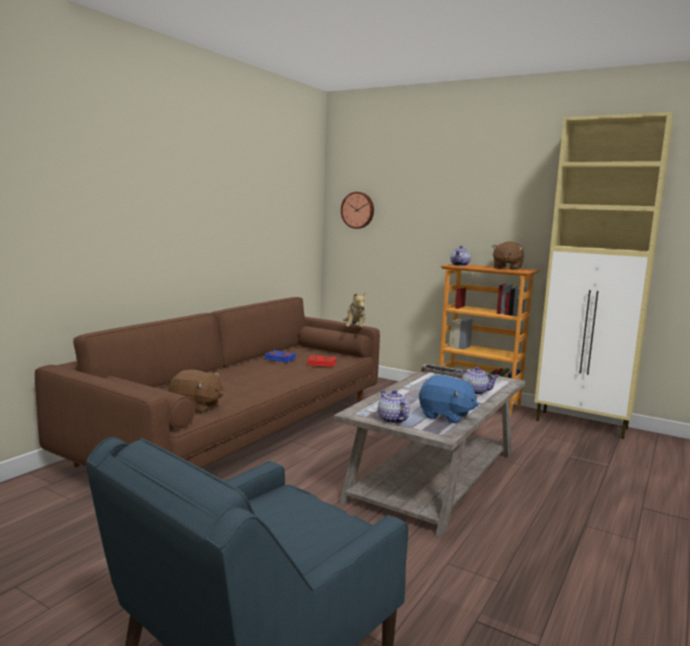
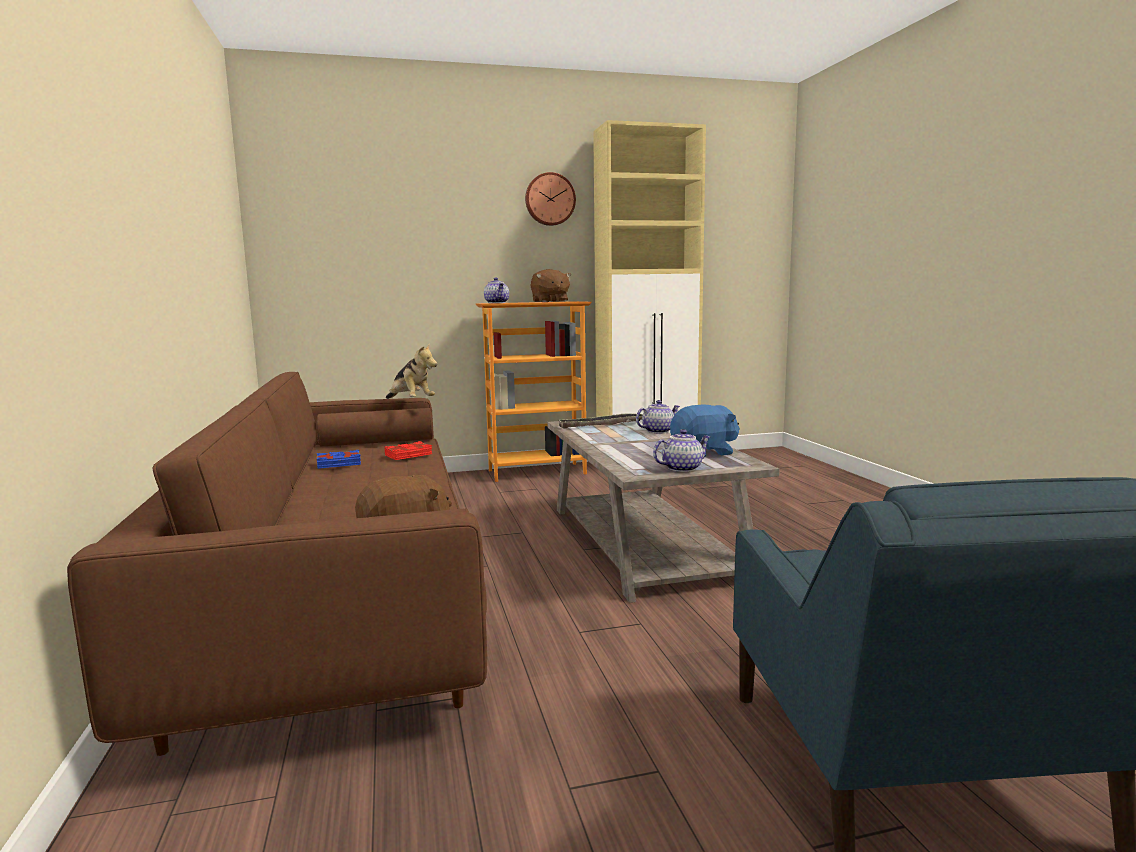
camera: 45 degrees left, 0 degrees up
(358, 210) = (312, 239): wall clock -> wall clock (549, 199)
(392, 420) = (681, 468): teapot -> teapot turned 135 degrees clockwise

